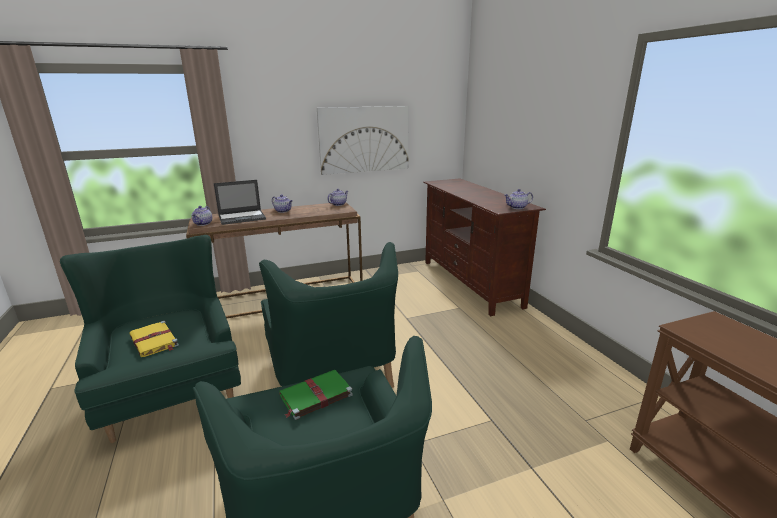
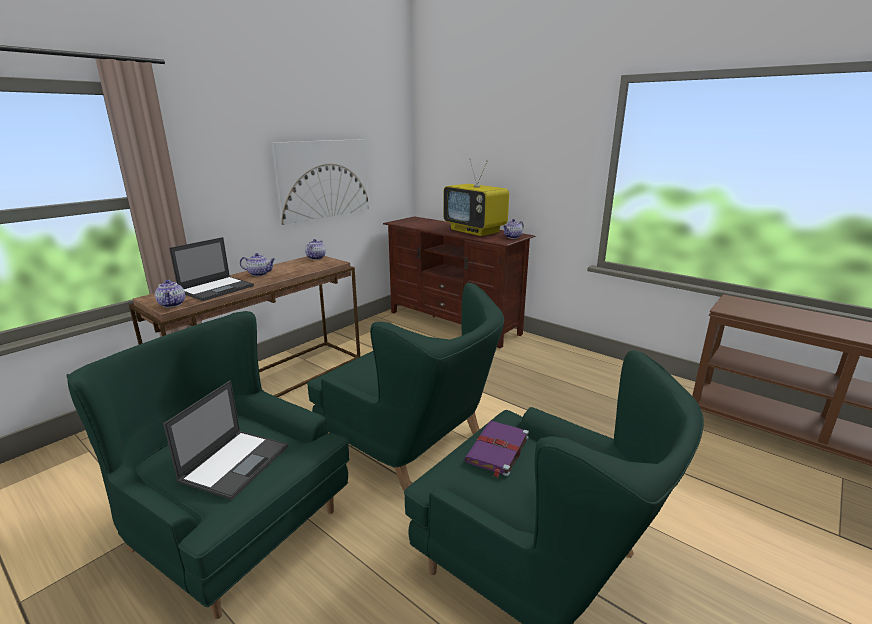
camera: 30 degrees left, 0 degrees up
(154, 341) = (235, 462): yellow book -> laptop
(315, 395) = (497, 450): green book -> purple book
(491, 197) = (475, 231): none -> television

